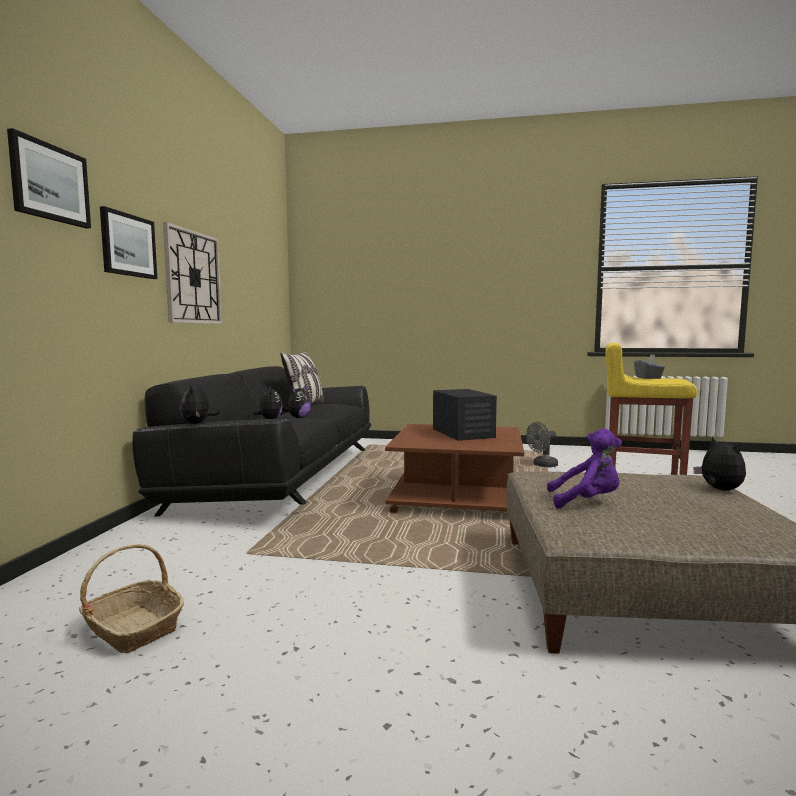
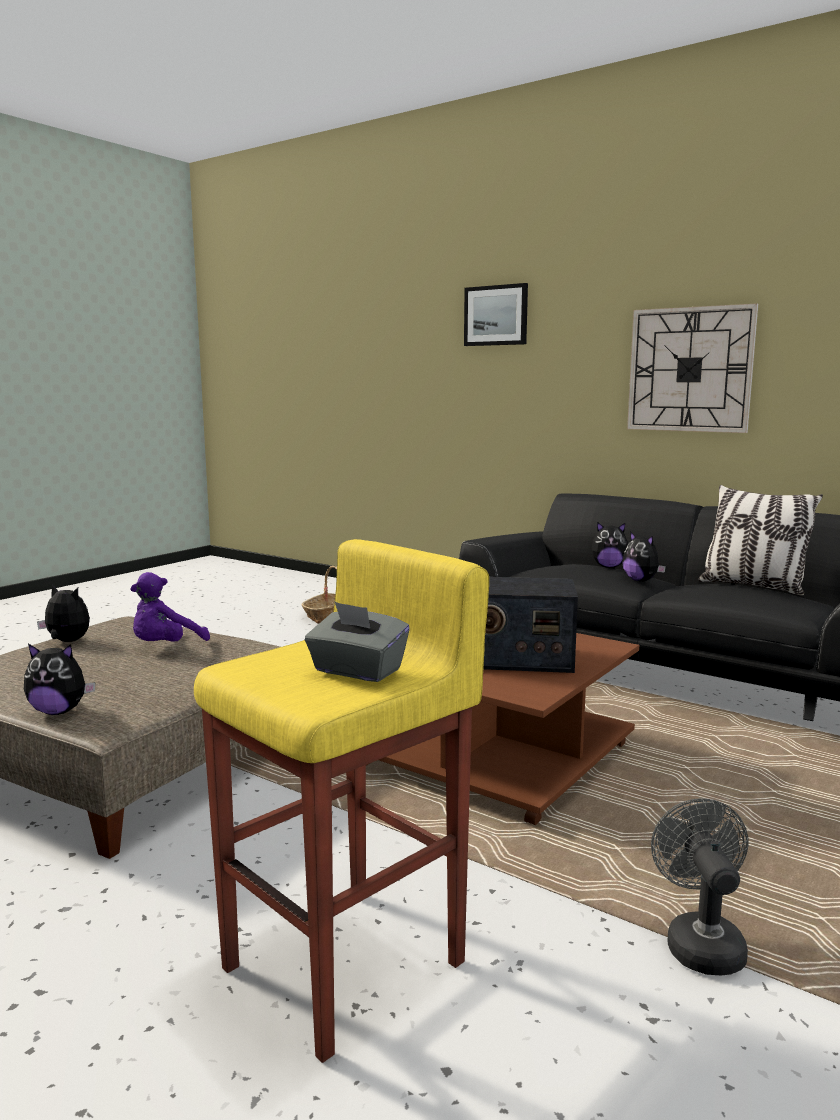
camera: 115 degrees right, 5 degrees up
(128, 245) = (575, 349): picture -> none
(198, 423) = (517, 534): plush toy -> plush toy (66, 642)

